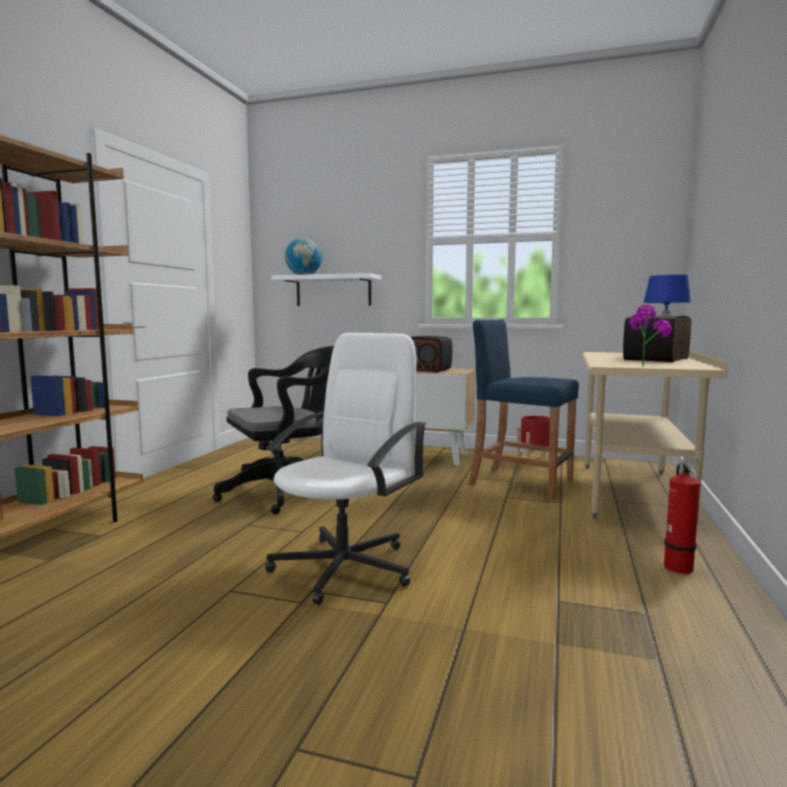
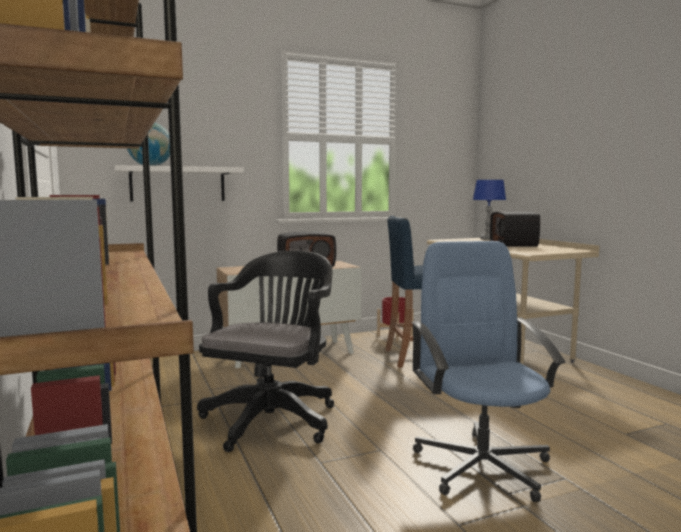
camera: 40 degrees left, 0 degrees up
(345, 567) = (482, 465): white office chair -> blue office chair
(645, 366) = (550, 251): potted plant -> none
(679, 569) = (622, 391): fire extinguisher -> none

